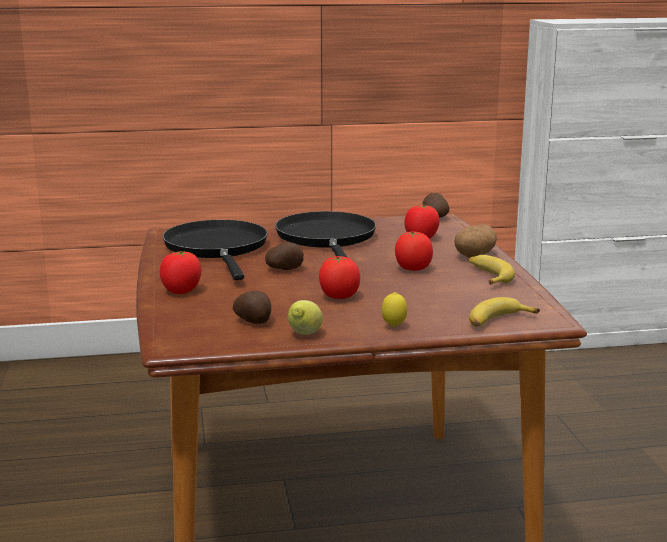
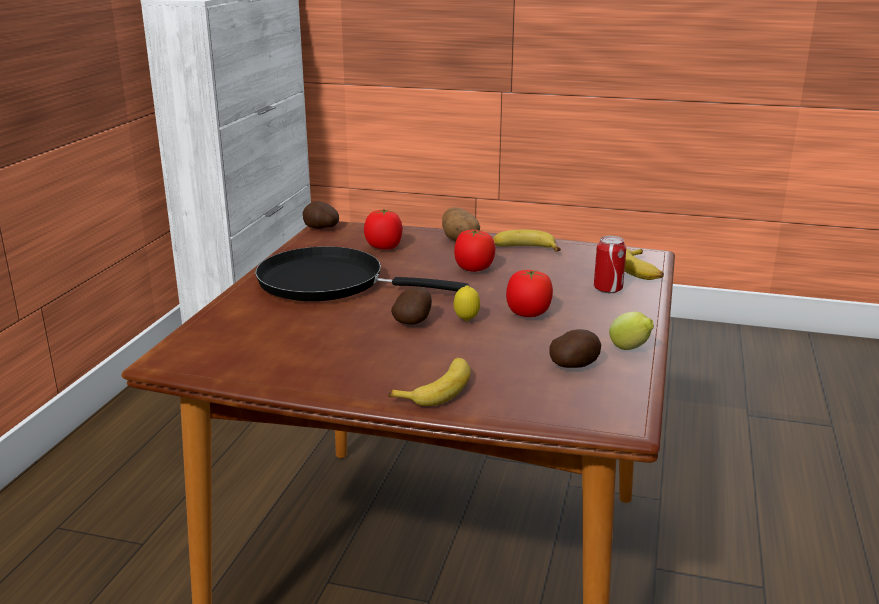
camera: 65 degrees left, 5 degrees up
(181, 291) = (437, 389): tomato -> banana
(217, 248) = (290, 342): black frying pan -> none
(394, 327) = (630, 309): lemon -> lemon (466, 321)
(431, 315) = (608, 289): none -> can

